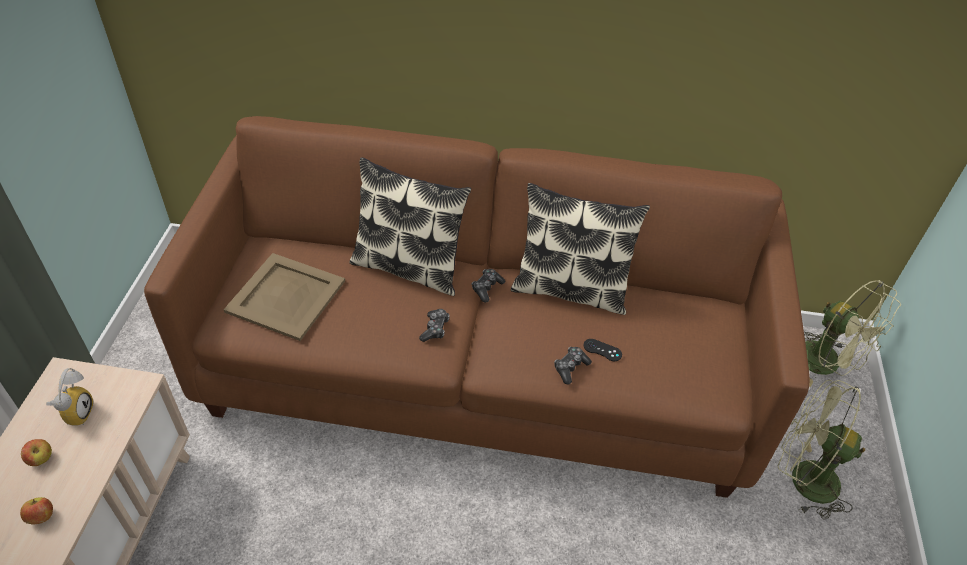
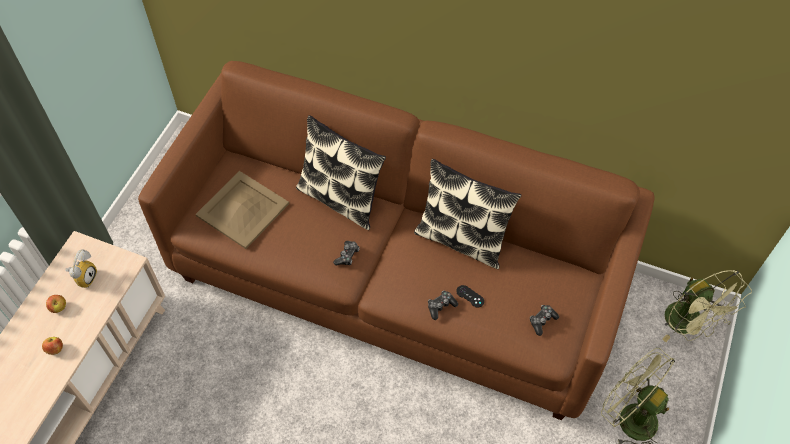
camera: 15 degrees right, 10 degrees up
(487, 288) = (396, 227): game controller -> game controller (542, 321)

